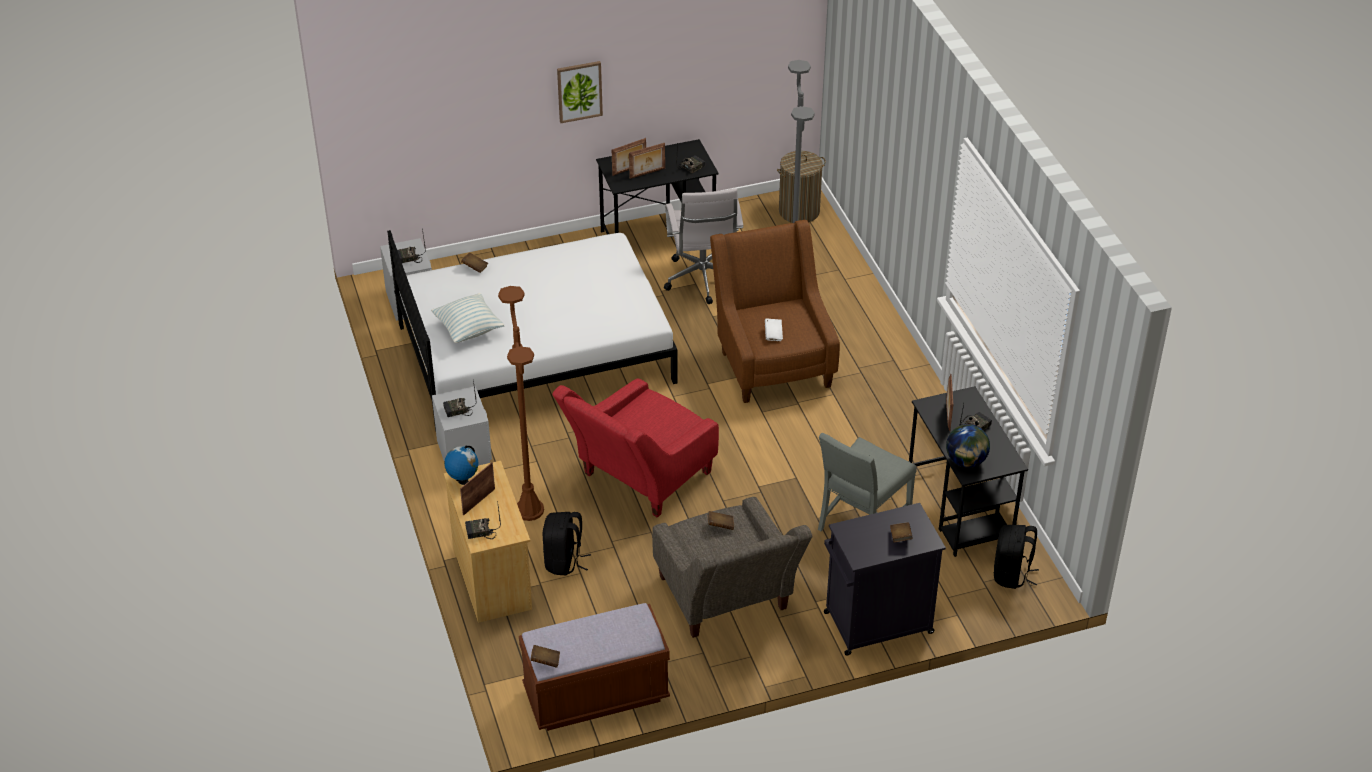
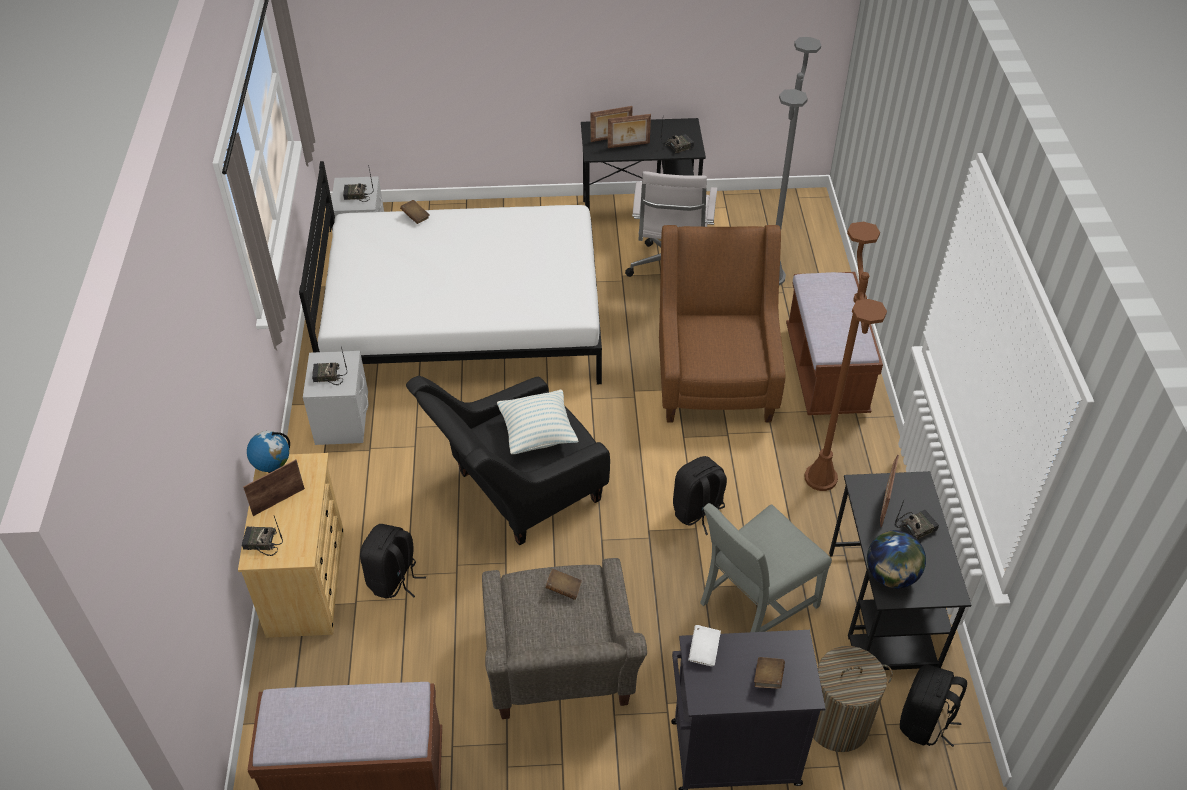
camera: 15 degrees right, 5 degrees up
(468, 330) = (378, 285): pillow -> pillow (537, 434)
(529, 510) = (382, 504): brown floor lamp -> brown floor lamp (820, 477)
(545, 661) = (270, 740): brown book -> none
(579, 91) = (565, 41): picture -> none
(638, 480) = (515, 493): red armchair -> black armchair
(773, 334) = (711, 352): white book -> white book (704, 651)
(794, 465) = (698, 512): none -> black backpack
(799, 211) = (798, 214): laundry basket -> laundry basket (837, 723)
(864, 339) = (826, 372): none -> brown bench

